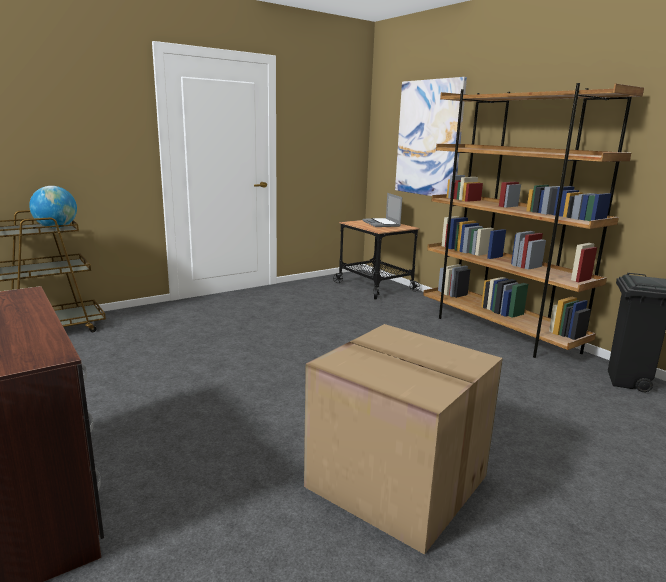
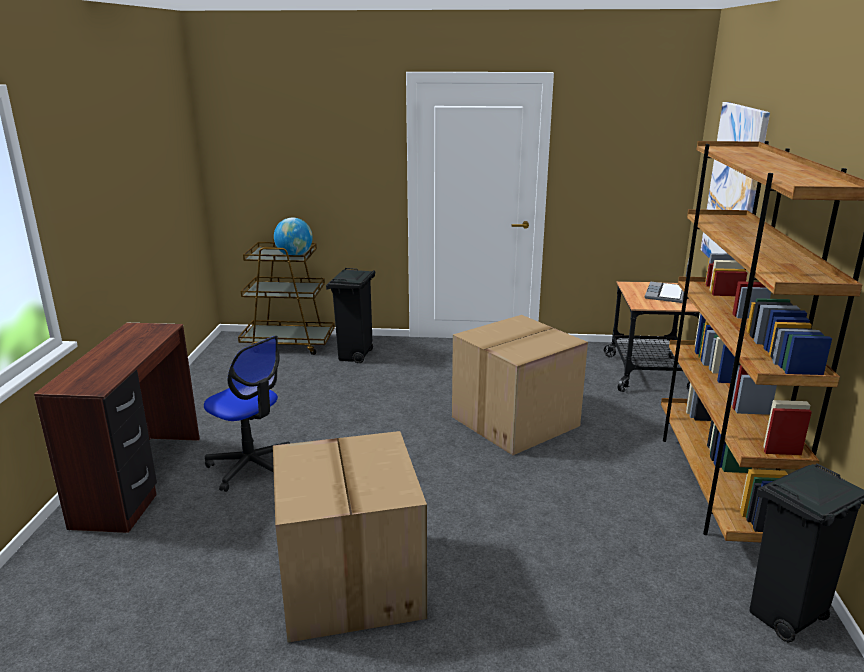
camera: 40 degrees right, 5 degrees up
(140, 324) = (355, 356): none -> black trash can
(164, 435) = (251, 466): none -> office chair
(340, 333) = (515, 422): none -> cardboard box

